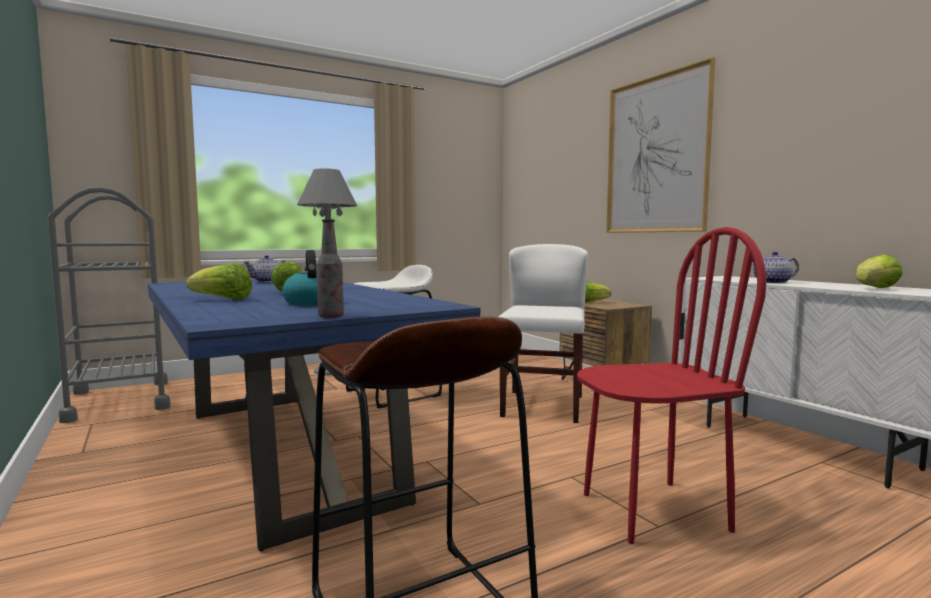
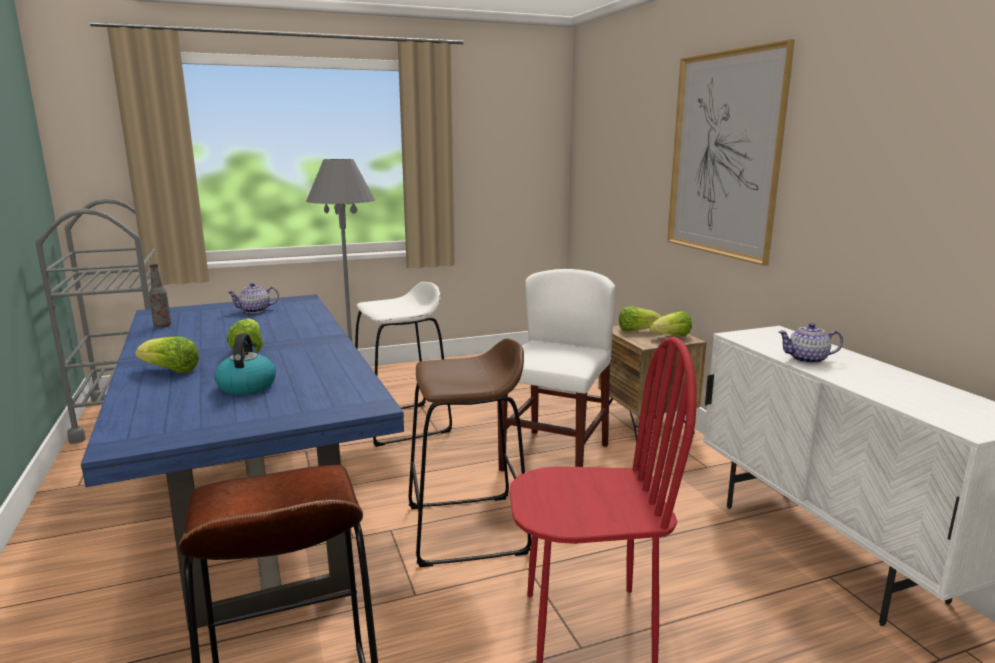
camera: 10 degrees right, 10 degrees up
(331, 316) = (234, 430): bottle -> bottle (162, 325)
(498, 456) = (467, 529): none -> brown stool
(875, 288) = (909, 394): lettuce -> lettuce (671, 336)

